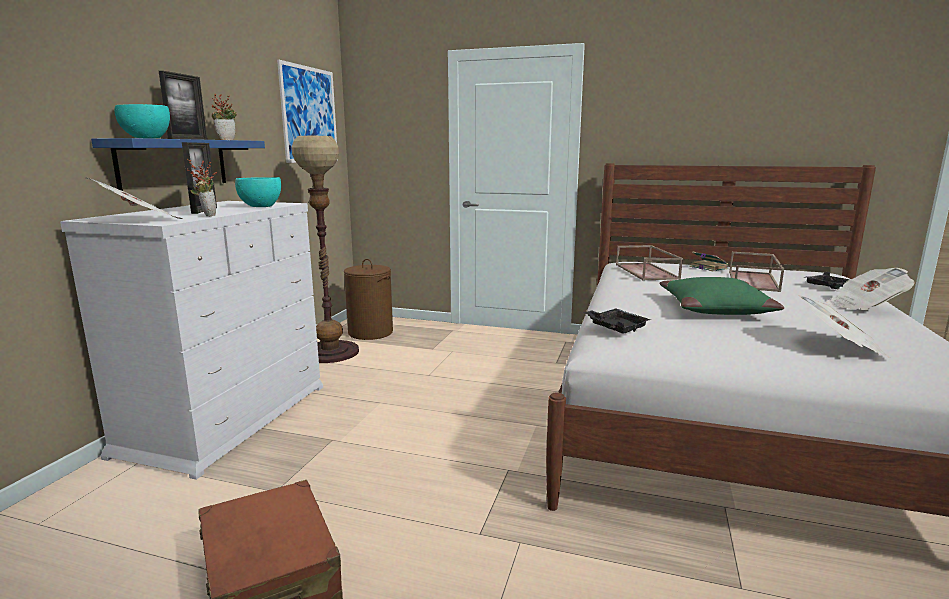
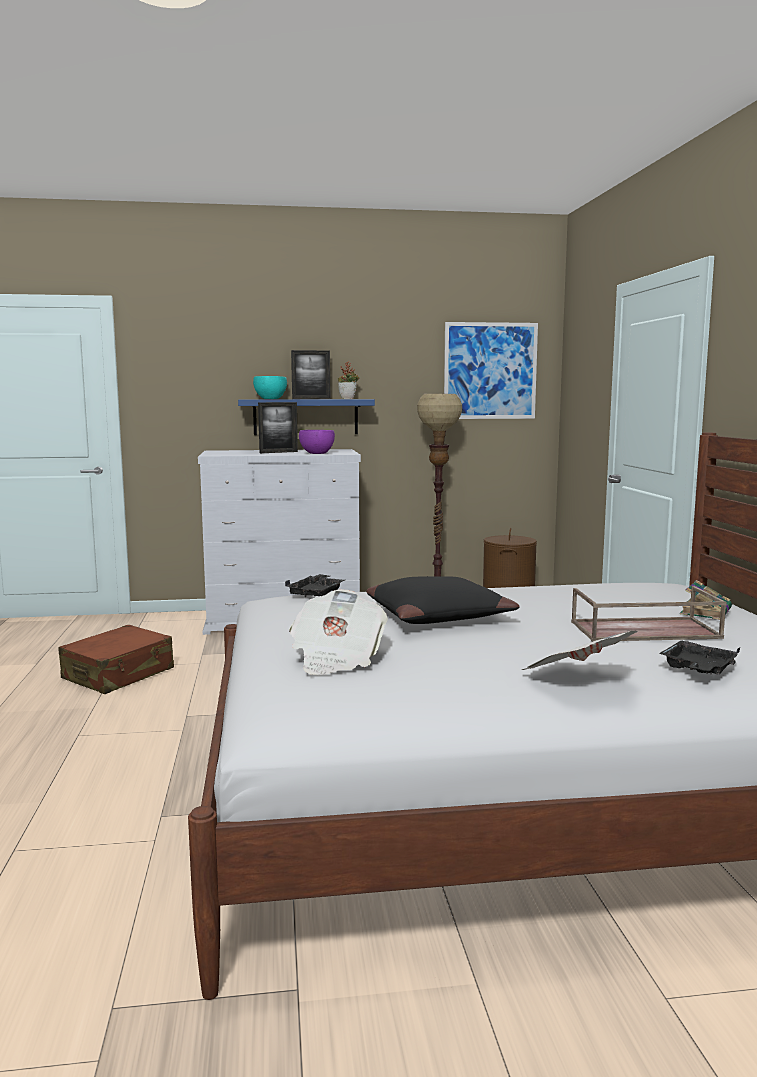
camera: 65 degrees right, 5 degrees down
(140, 220) = (216, 453): newspaper -> none
(207, 215) = (253, 454): potted plant -> none
(261, 206) = (317, 453): turquoise bowl -> purple bowl
(647, 272) = (600, 590): brown tray -> none
(714, 308) = (438, 616): green pillow -> black pillow

